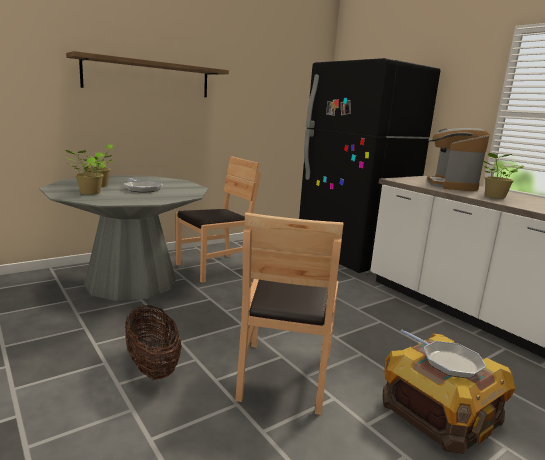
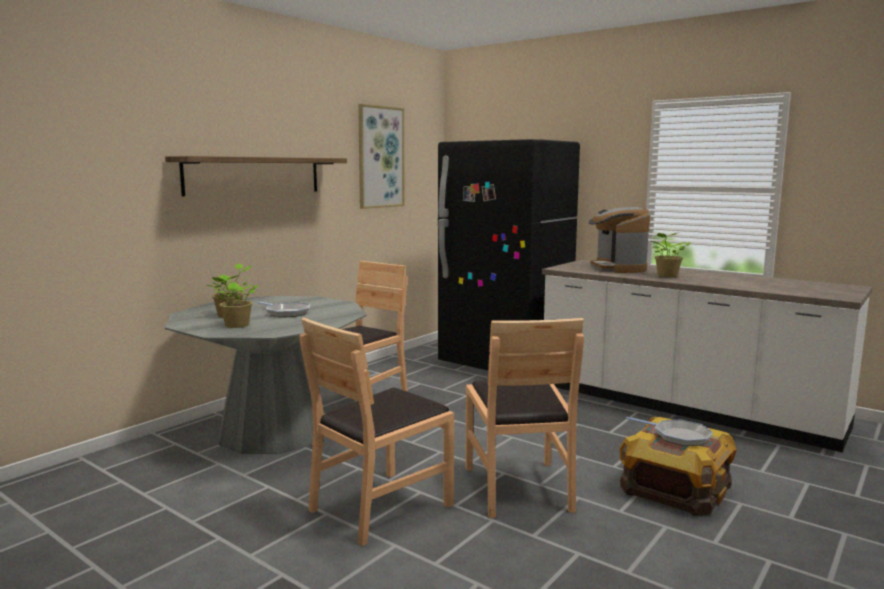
camera: 15 degrees left, 5 degrees down
(152, 366) = (380, 506): basket -> brown chair
(269, 75) = (380, 157): none -> picture

